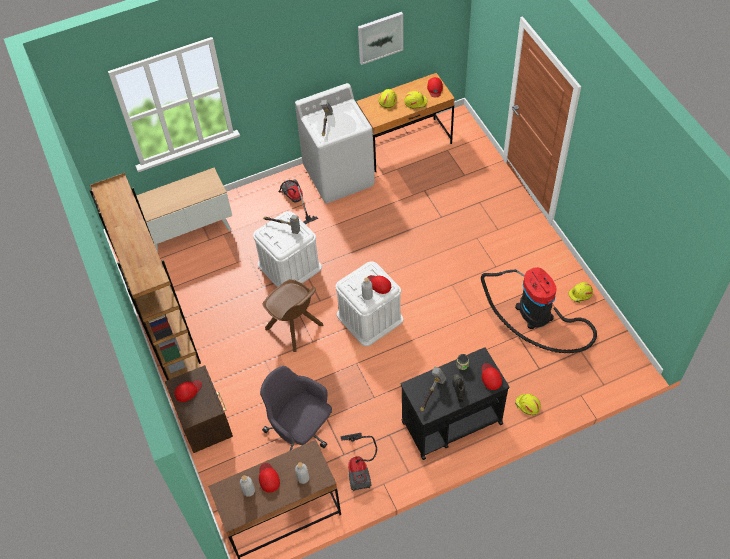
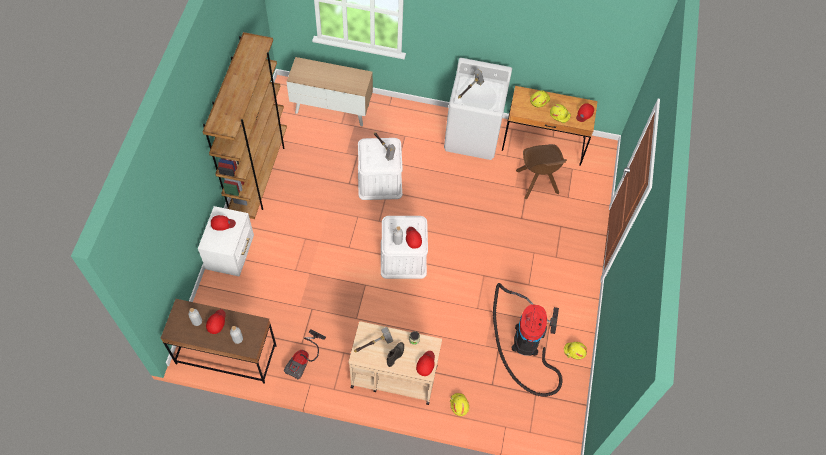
camera: 30 degrees right, 5 degrees up
(205, 422) = (232, 254): brown nightstand -> white nightstand
(295, 201) = (424, 134): vacuum cleaner -> none
(295, 328) = (345, 229): brown chair -> brown chair (537, 183)
(301, 431) = (287, 306): grey office chair -> none
(380, 37) = (554, 46): picture -> none
(451, 422) = (393, 376): black cart -> beige cart

